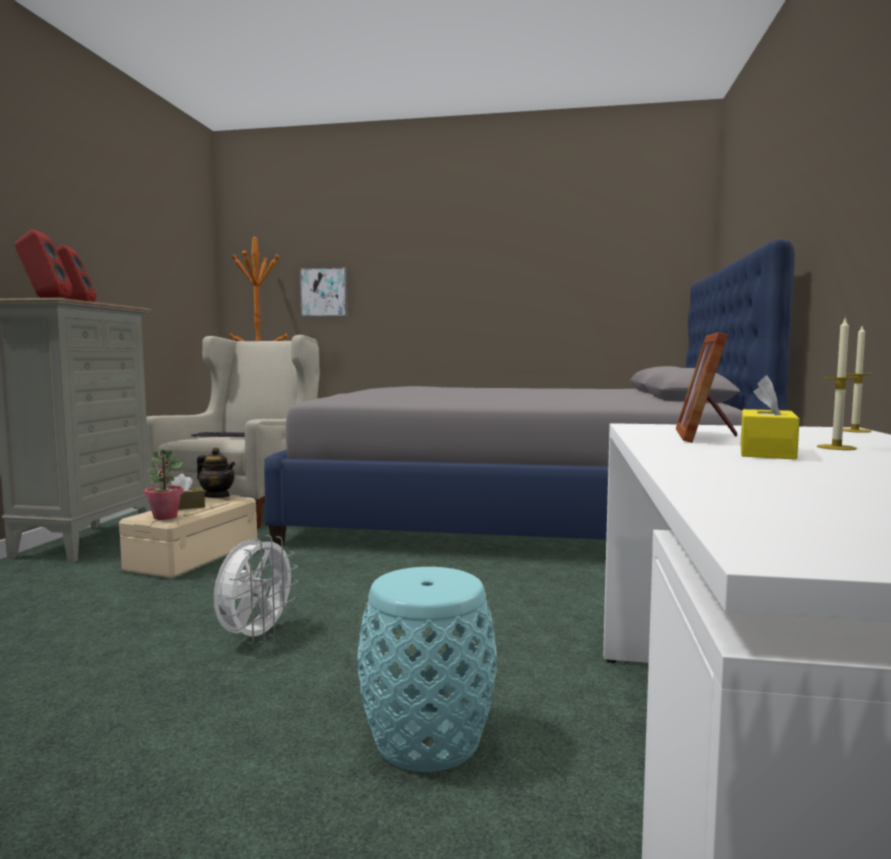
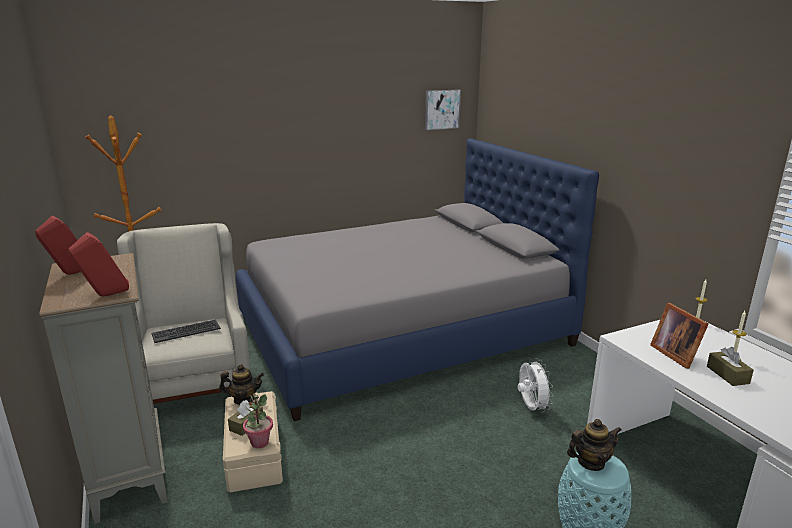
camera: 35 degrees left, 15 degrees up
(256, 637) = (420, 508): white fan -> white fan (531, 408)
(324, 292) = (180, 159): picture -> picture (441, 109)
(424, 577) = (590, 462): none -> teapot
(766, 452) = (727, 375): yellow tissue box -> brown tissue box

